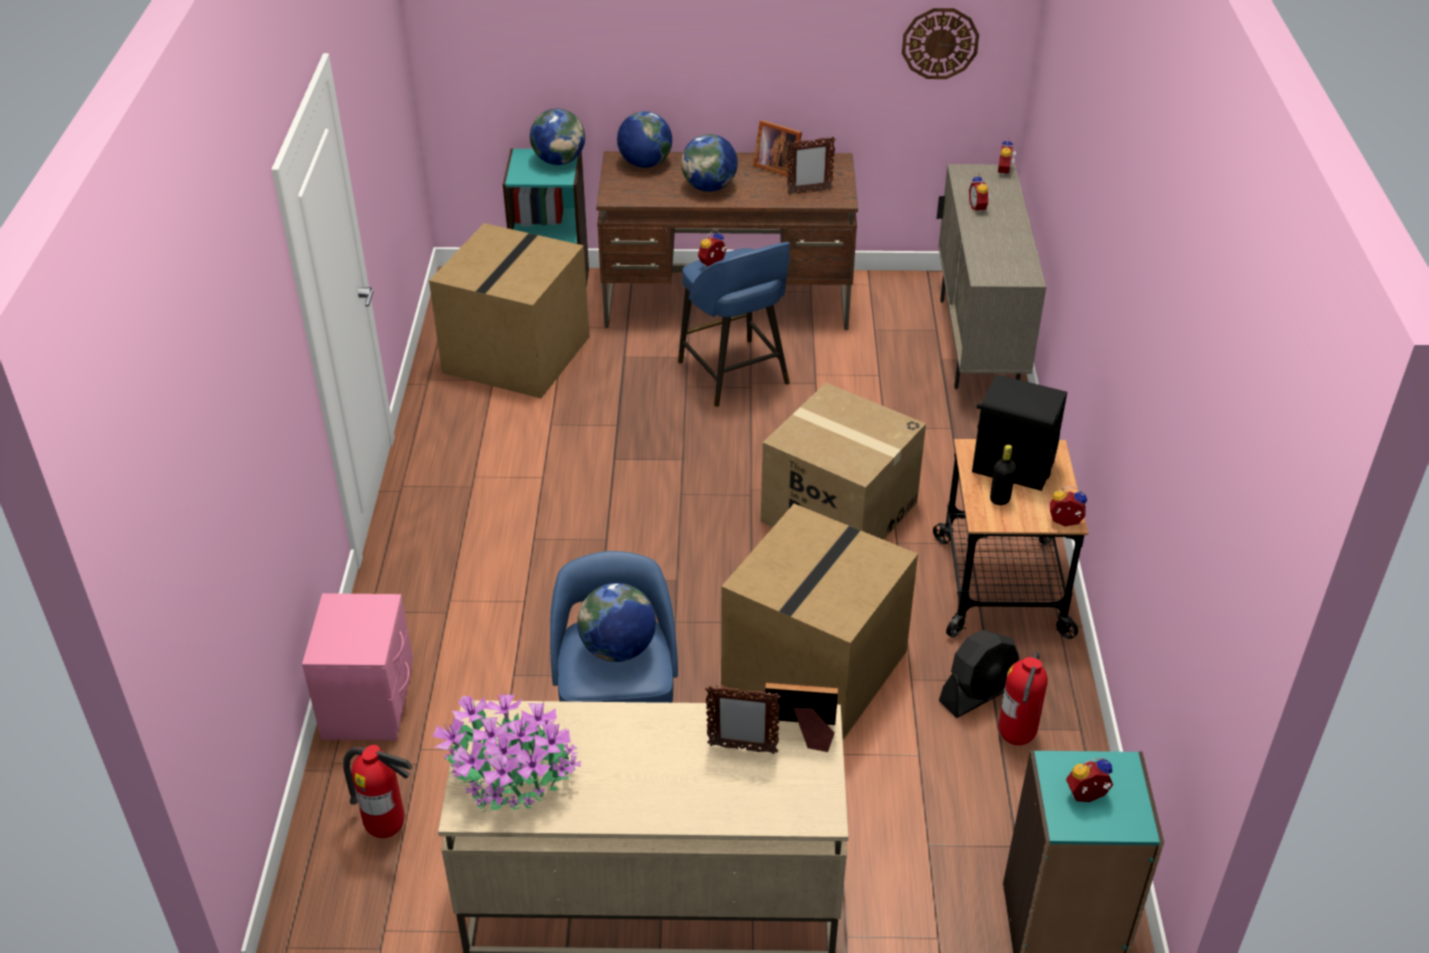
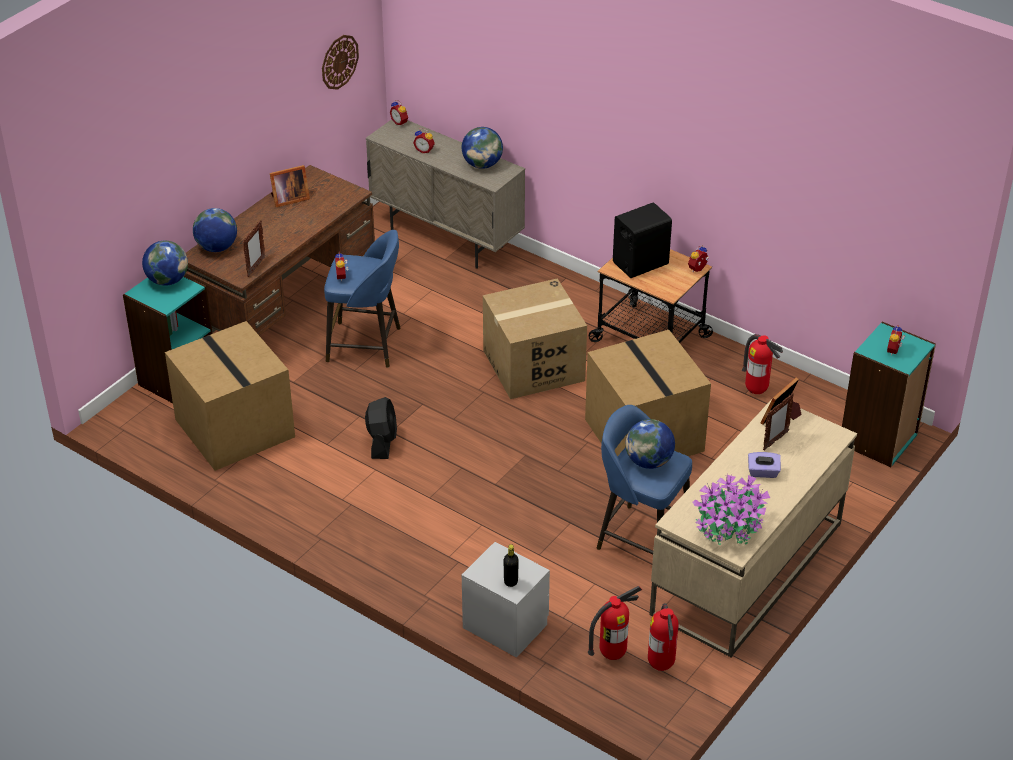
camera: 55 degrees left, 0 degrees up
(368, 704) = (505, 626): pink nightstand -> grey nightstand
(399, 889) = (661, 665): none -> fire extinguisher
(660, 765) = (763, 472): none -> purple tissue box
(709, 187) = (278, 235): globe -> globe (482, 164)
(809, 192) = (332, 200): picture frame -> picture frame (256, 267)
(978, 693) = (716, 387): black fan -> black fan (382, 441)
(999, 499) = (660, 280): black bottle -> black bottle (511, 581)

